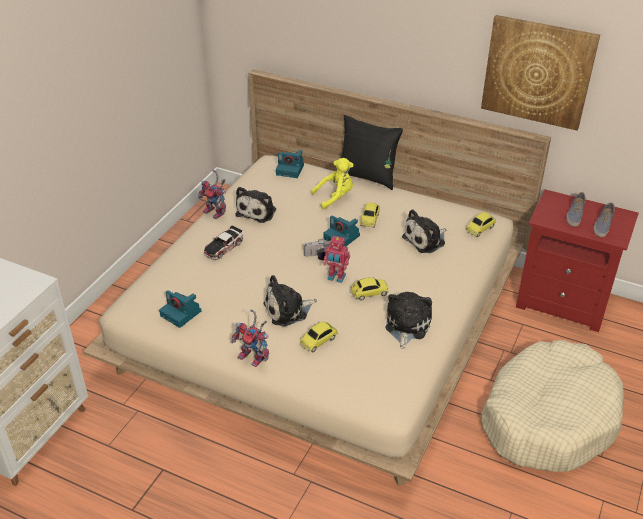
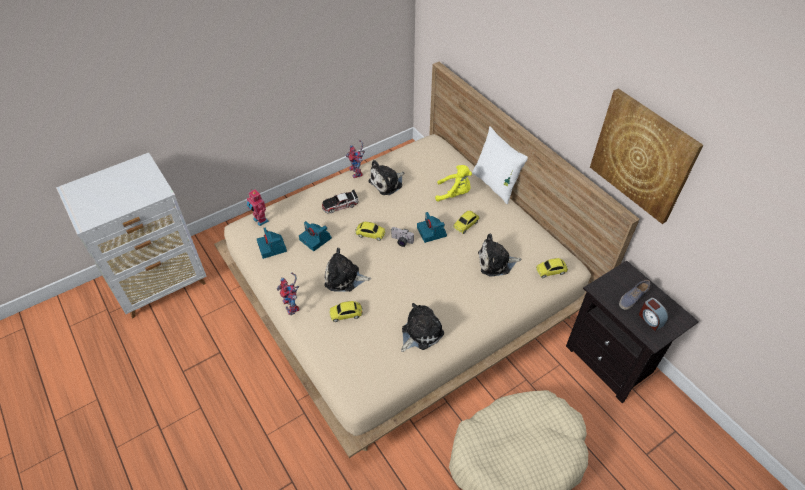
camera: 30 degrees right, 10 degrees up
(290, 170) = (439, 155): camera -> camera (316, 239)
(336, 278) = (399, 266): toy robot -> toy robot (260, 221)
(367, 177) = (495, 185): black pillow -> white pillow
(369, 293) = (414, 291): toy car -> toy car (370, 234)
(563, 302) = (612, 361): red nightstand -> black nightstand
(602, 225) = (650, 319): shoe -> alarm clock

